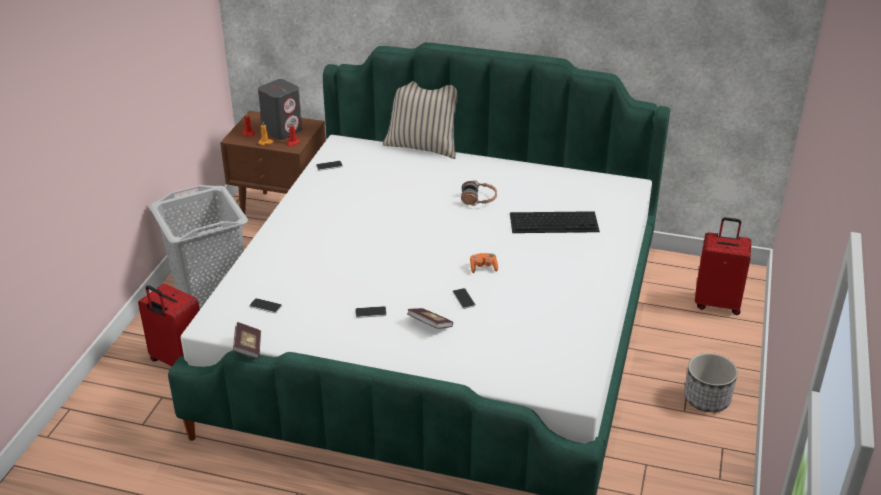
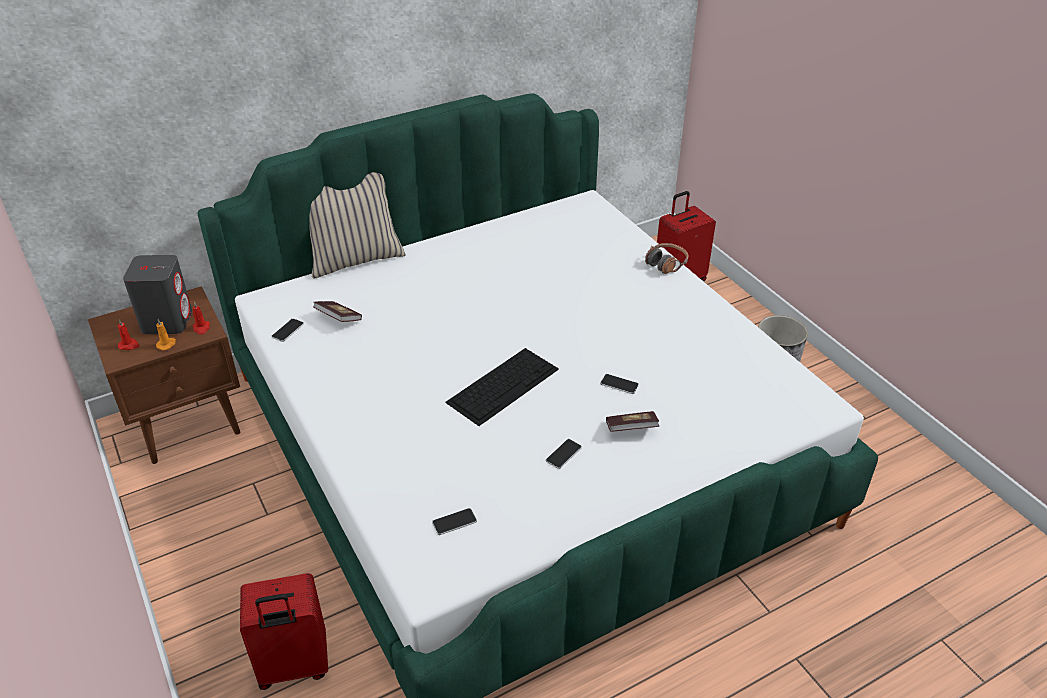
camera: 45 degrees left, 5 degrees up
(210, 291) = (223, 561): grey laundry basket -> none
(248, 347) = (510, 579): book -> book (338, 319)
(478, 199) = (487, 283): headphones -> headphones (666, 263)
(483, 268) = (590, 345): orange game controller -> none
(554, 222) = (580, 267): keyboard -> keyboard (503, 385)

